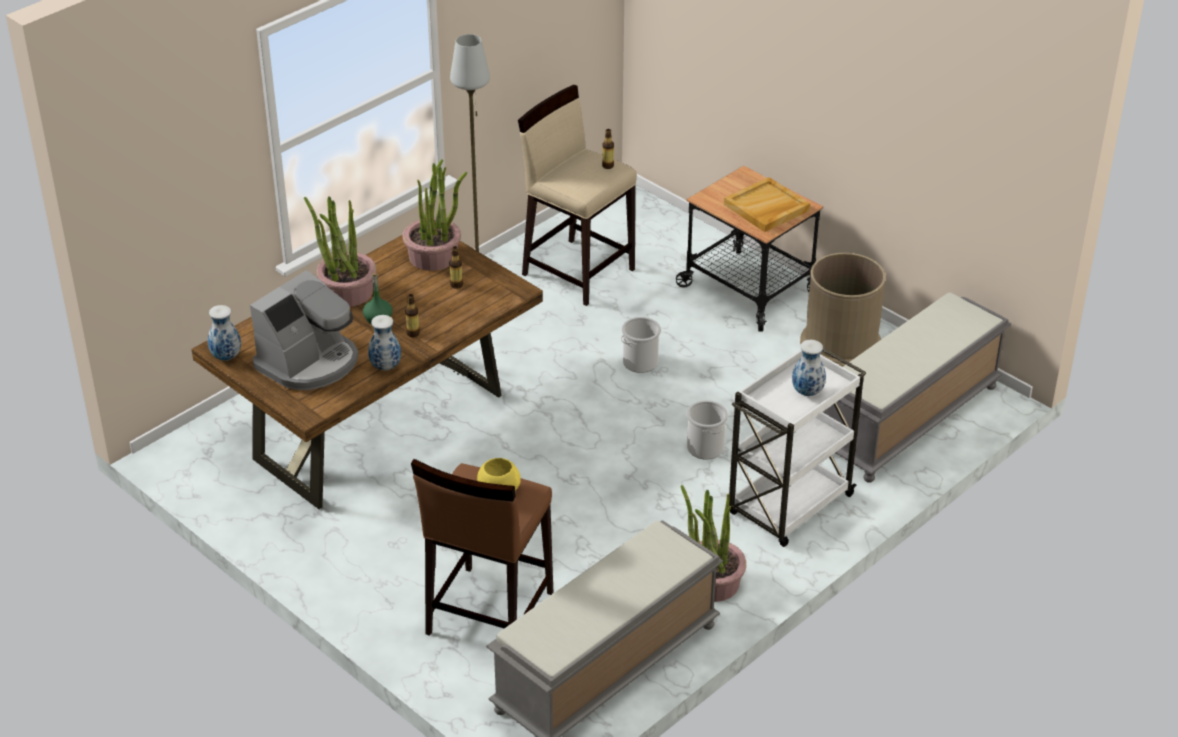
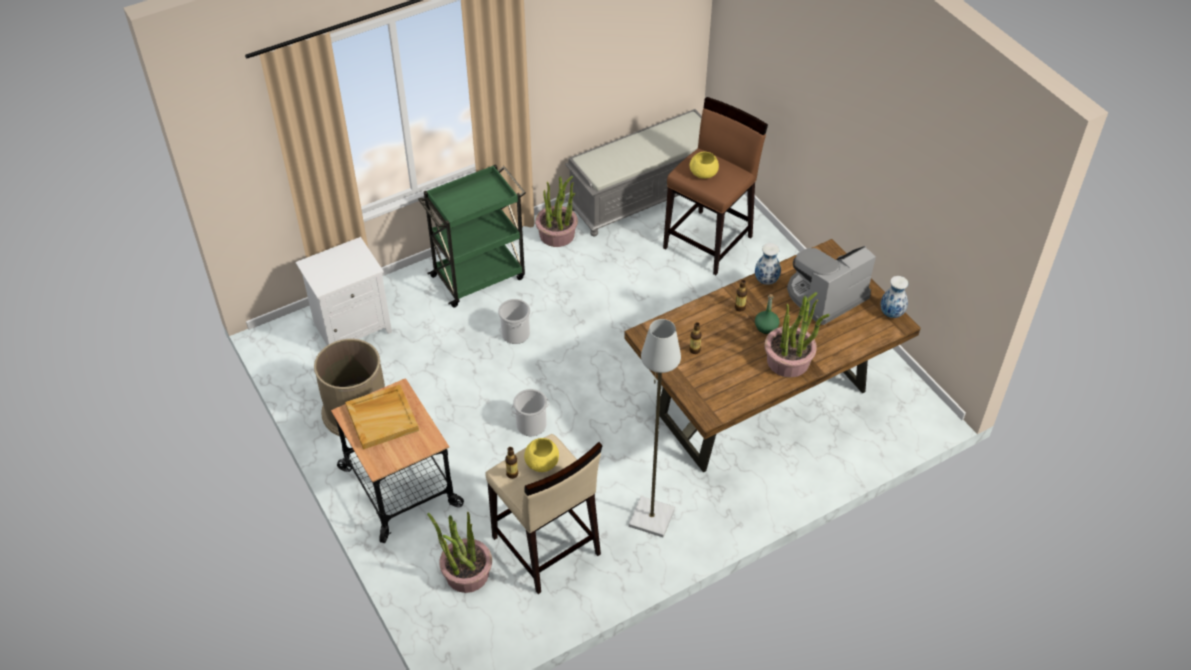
camera: 165 degrees left, 10 degrees up
(433, 256) = (708, 386): potted plant -> potted plant (466, 573)
(582, 177) = (542, 462): none -> yellow bowl
(789, 506) = (479, 276): white cart -> green cart
(808, 392) = (466, 196): vase -> none
(908, 420) = (352, 327): grey bench -> white nightstand

